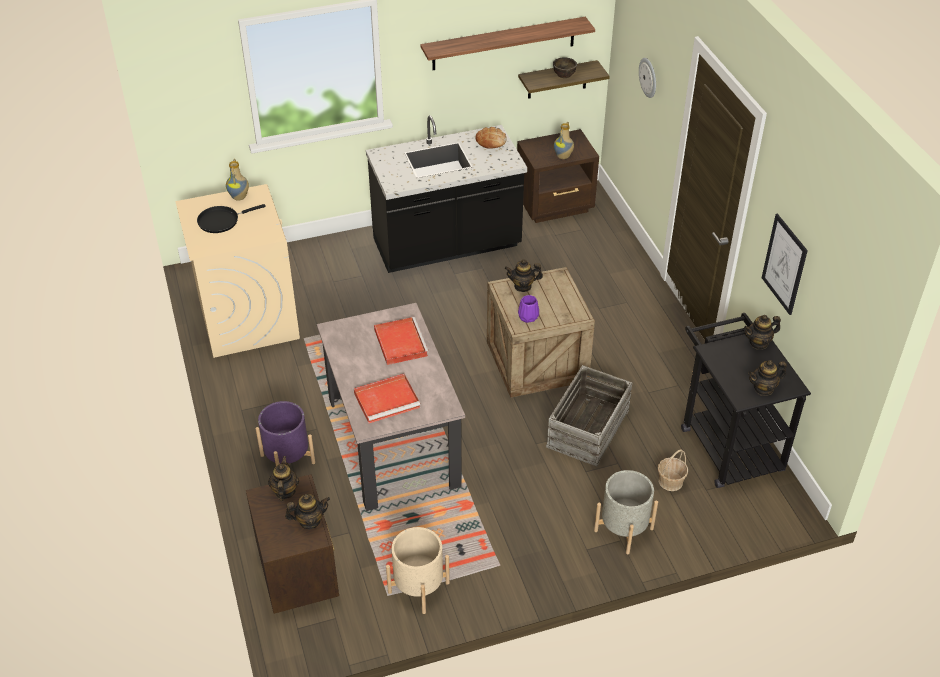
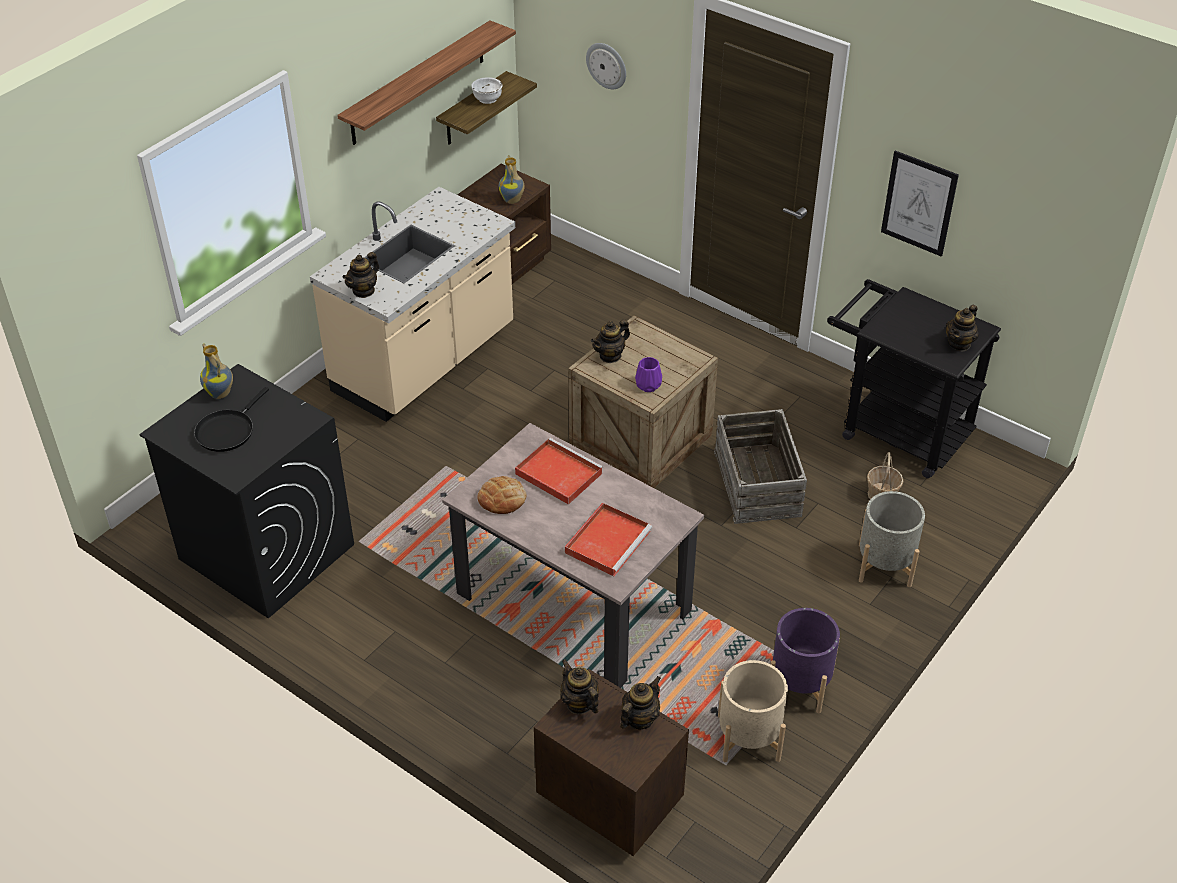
camera: 35 degrees left, 0 degrees up
(247, 317) = (265, 551): beige washing machine -> black washing machine
(287, 459) = (474, 684): purple planter -> purple planter (800, 684)
(447, 246) = (425, 362): black counter -> beige counter
(491, 141) = (446, 208): bread -> bread (502, 499)
(564, 74) = (487, 99): brown bowl -> white bowl
(758, 343) = (912, 302): teapot -> teapot (363, 290)

